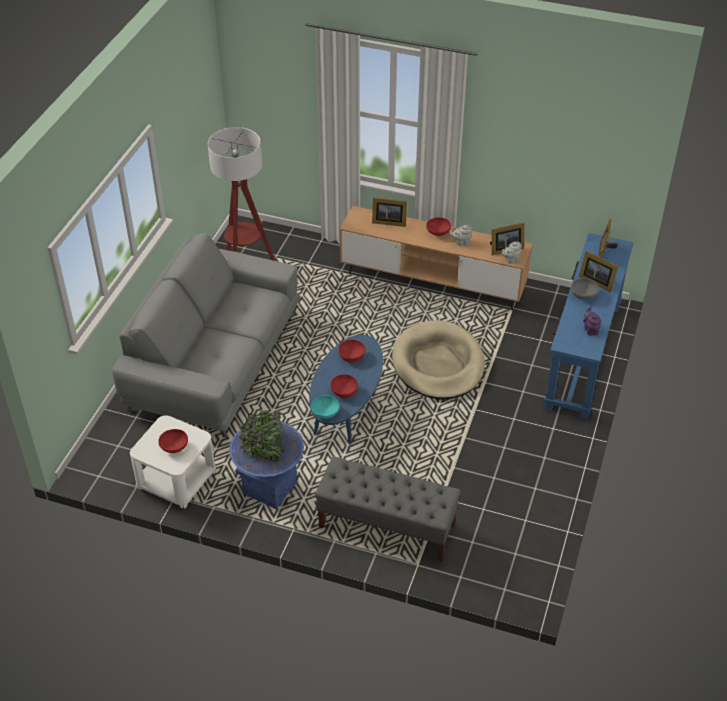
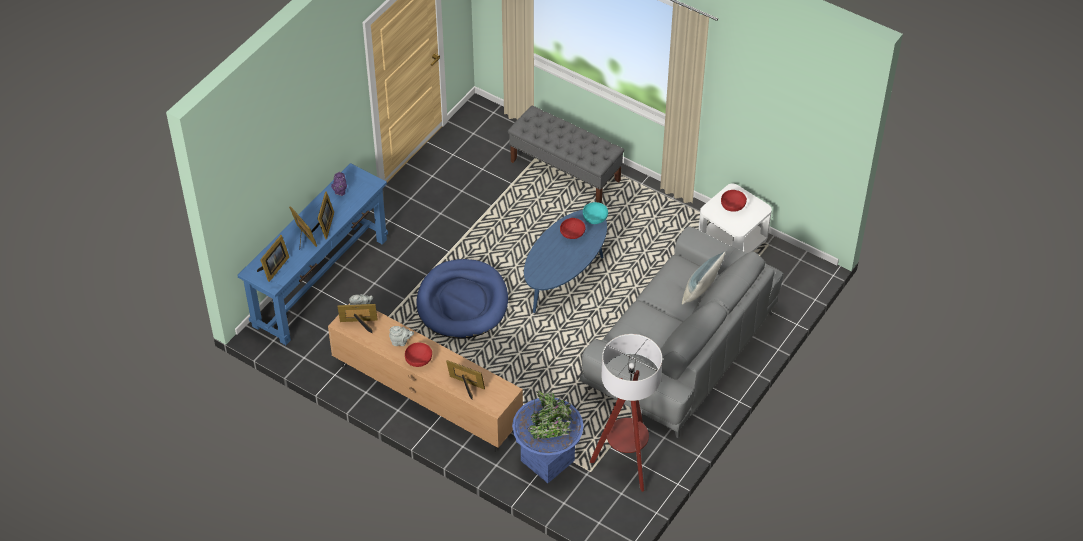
camera: 165 degrees left, 5 degrees up
(197, 352) = (700, 292): none -> pillow
(269, 488) = (653, 219): blue planter -> blue planter (548, 461)
(351, 356) = (554, 267): red bowl -> none
(438, 364) = (462, 302): beige dog bed -> blue dog bed
(583, 295) = (324, 226): grey bowl -> picture frame

